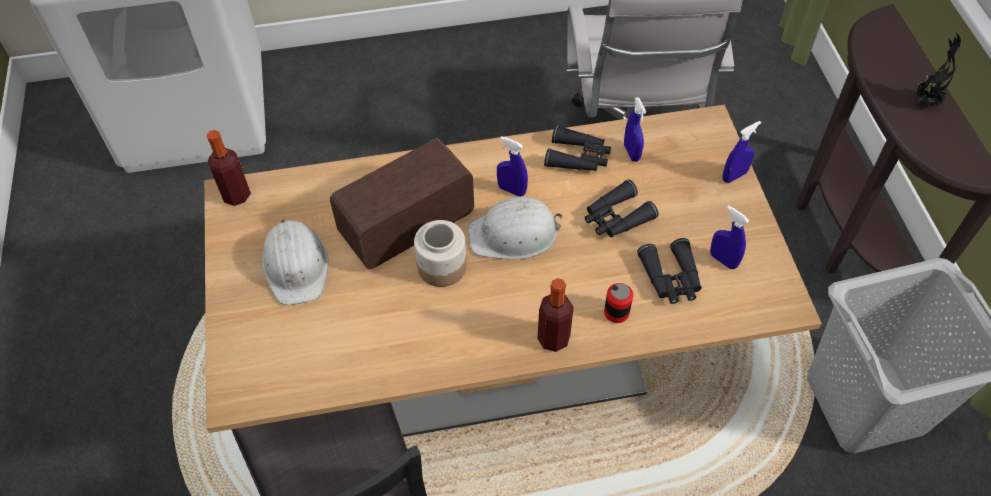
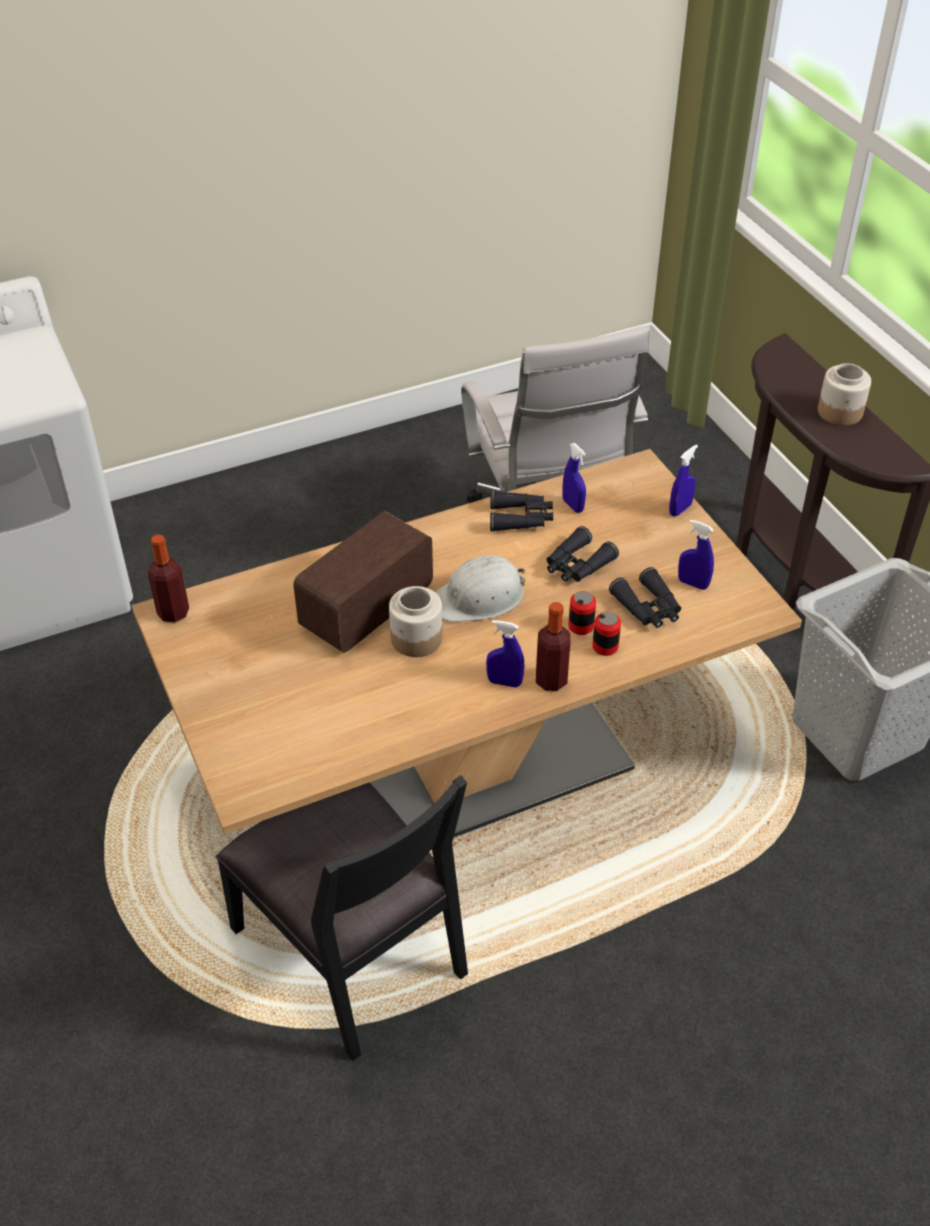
camera: 15 degrees left, 10 degrees down
(296, 265) = (263, 664): white hard hat -> none
(511, 190) = (463, 559): blue spray bottle -> blue spray bottle (504, 682)
(600, 285) = (581, 626): none -> can
(925, 101) = (840, 412): potted plant -> jar

